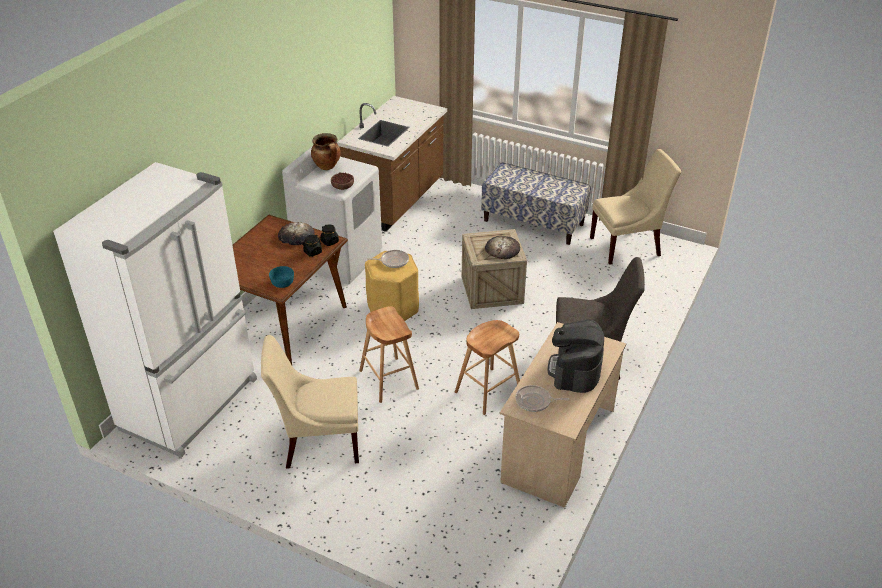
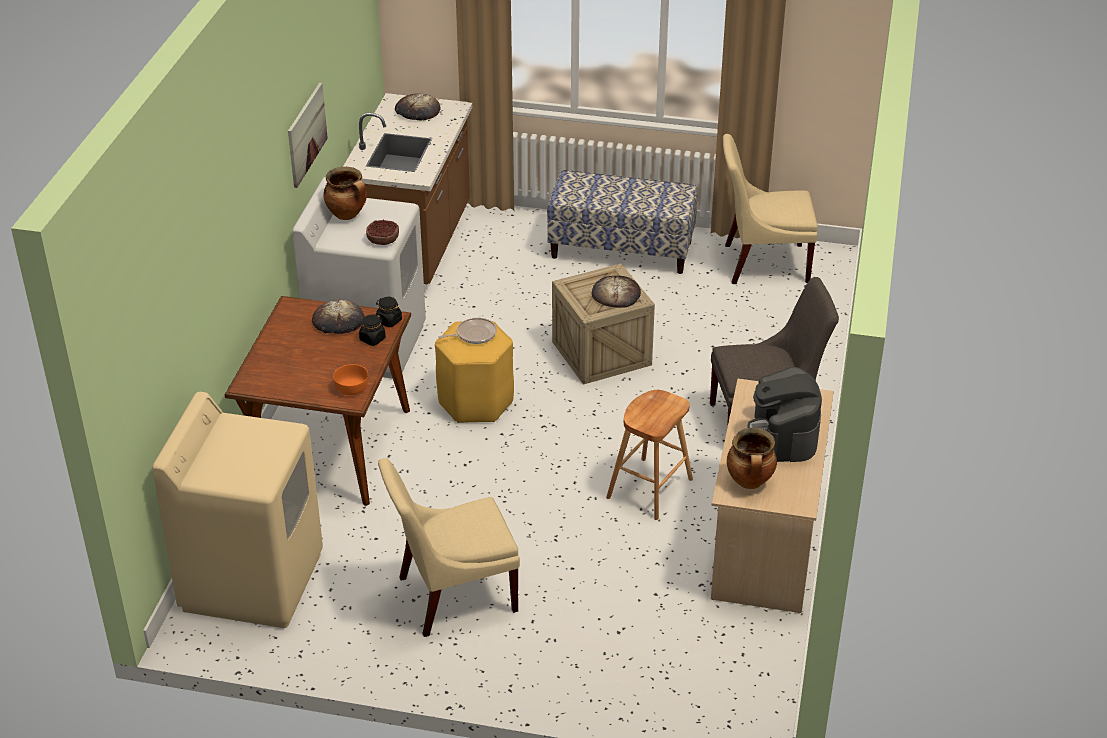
camera: 15 degrees left, 0 degrees up
(192, 404) = (252, 580): white fridge -> beige washing machine
(282, 283) = (352, 388): turquoise bowl -> orange bowl
(307, 108) = (306, 134): none -> picture
(389, 380) = (512, 498): brown stool -> none
(408, 109) = (417, 111): none -> bread
(535, 401) = (750, 482): frying pan -> cooking pot
(628, 246) = (761, 263): beige chair -> beige chair turned 150 degrees counterclockwise

